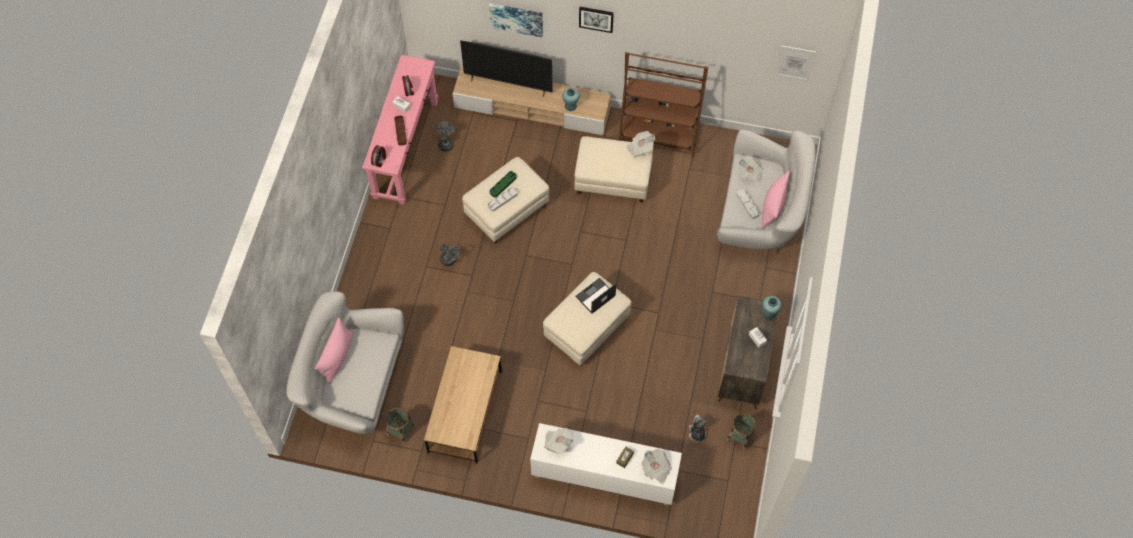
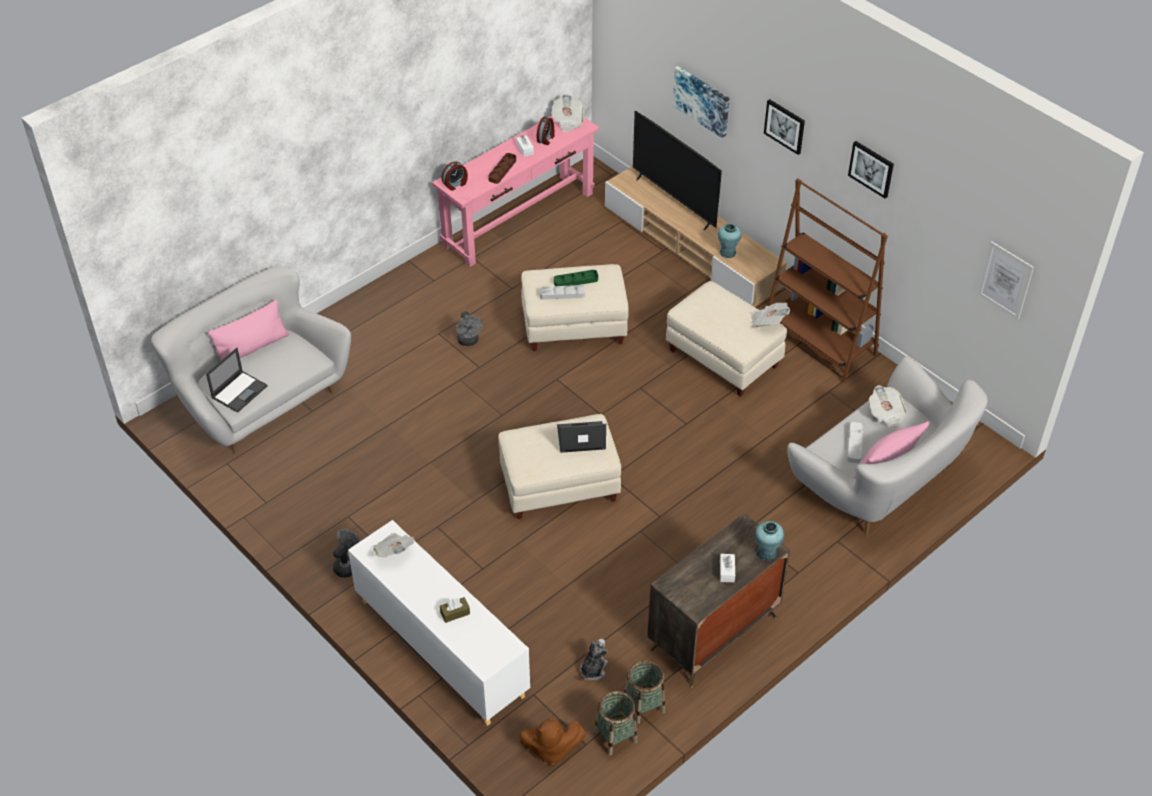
camera: 35 degrees right, 15 degrees down
(358, 393) = (239, 391): none -> laptop
(401, 431) = (264, 471): basket -> basket (615, 736)
(445, 143) = (566, 234): grey fan -> grey fan (348, 565)
(464, 411) = (348, 491): brown coffee table -> none
(656, 469) = (481, 647): newspaper -> newspaper (568, 121)
(676, 27) = (871, 168): none -> picture
(712, 495) = (551, 749): none -> brown plush toy

